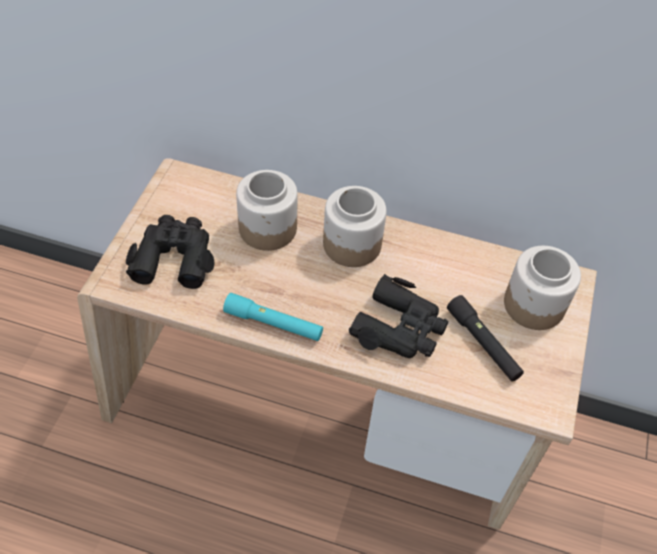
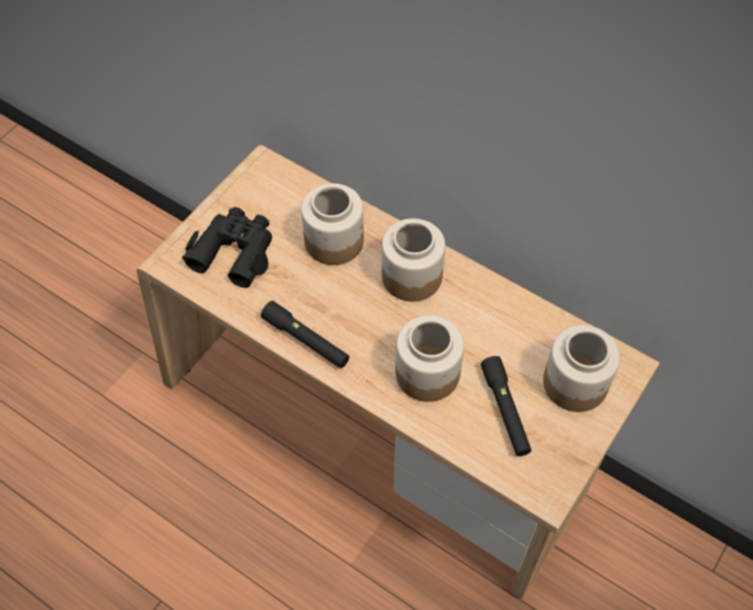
camera: 20 degrees right, 5 degrees up
(273, 323) = (306, 340): turquoise flashlight -> black flashlight
(400, 328) = (427, 374): black binoculars -> jar

